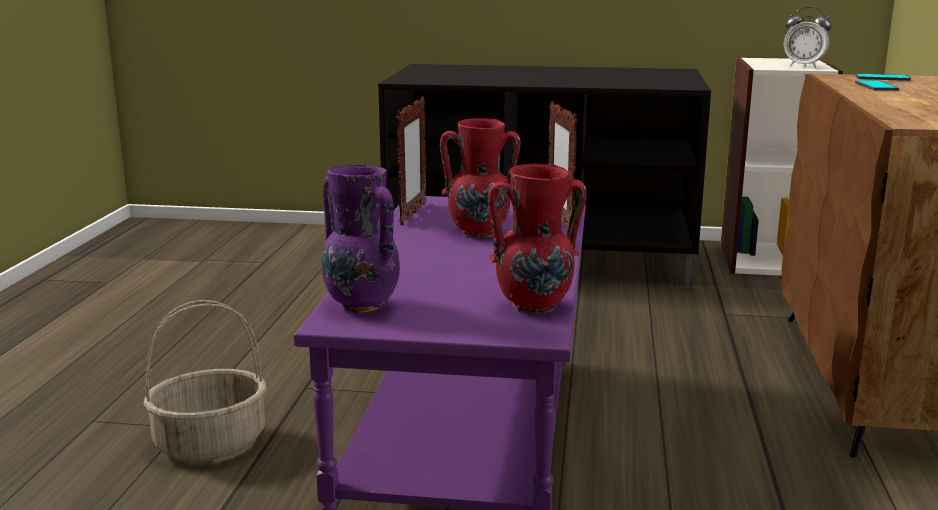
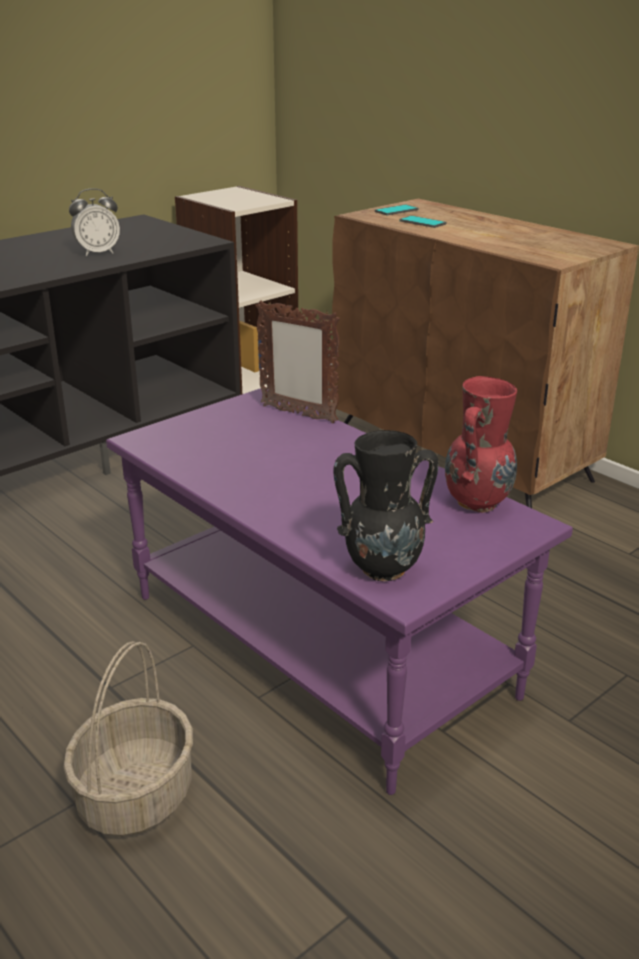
camera: 50 degrees left, 10 degrees up
(362, 306) = (381, 569): purple vase -> black vase
(412, 214) = (173, 458): picture frame -> none
(480, 233) = (277, 454): red vase -> none
(804, 66) = (257, 199): alarm clock -> alarm clock (98, 253)

